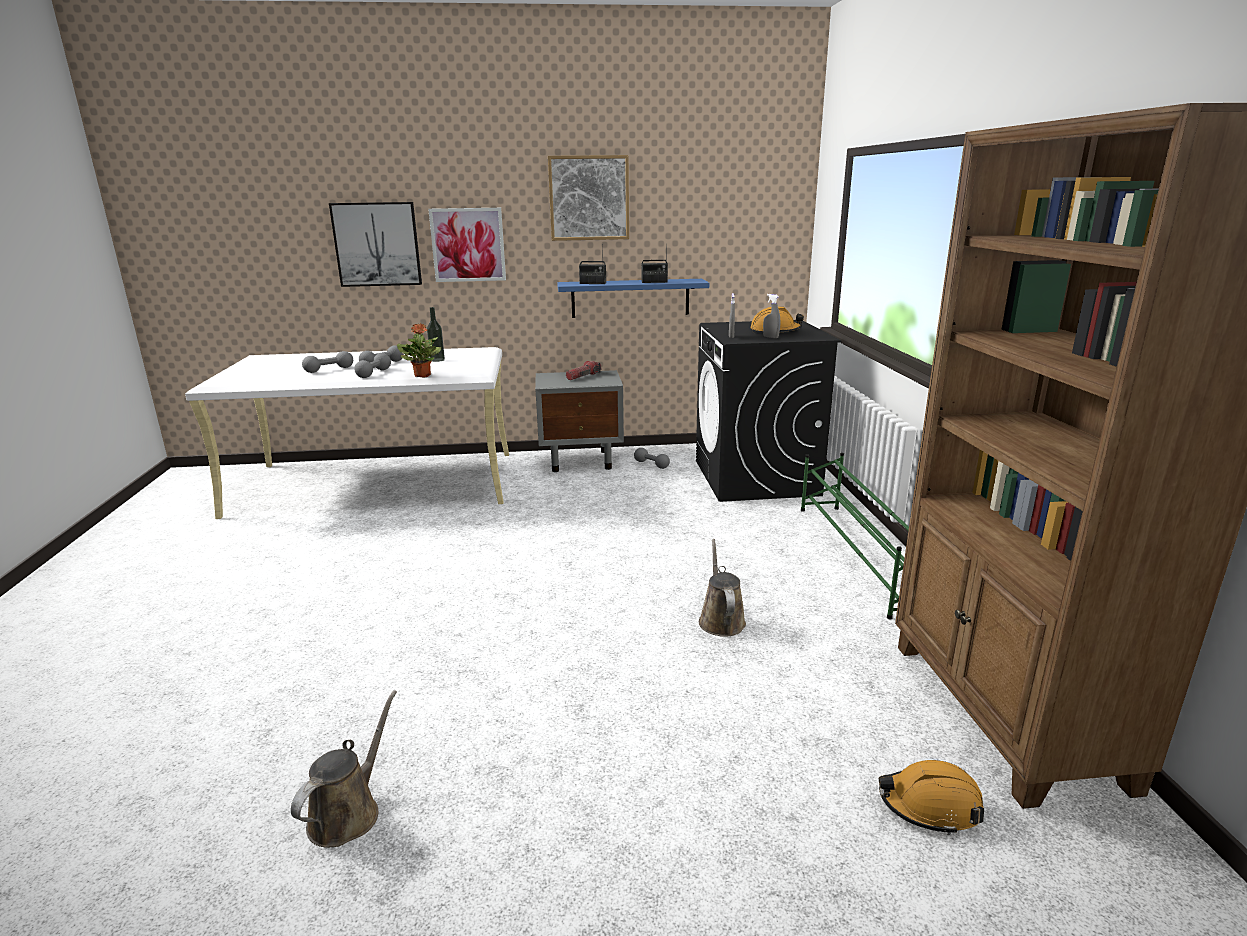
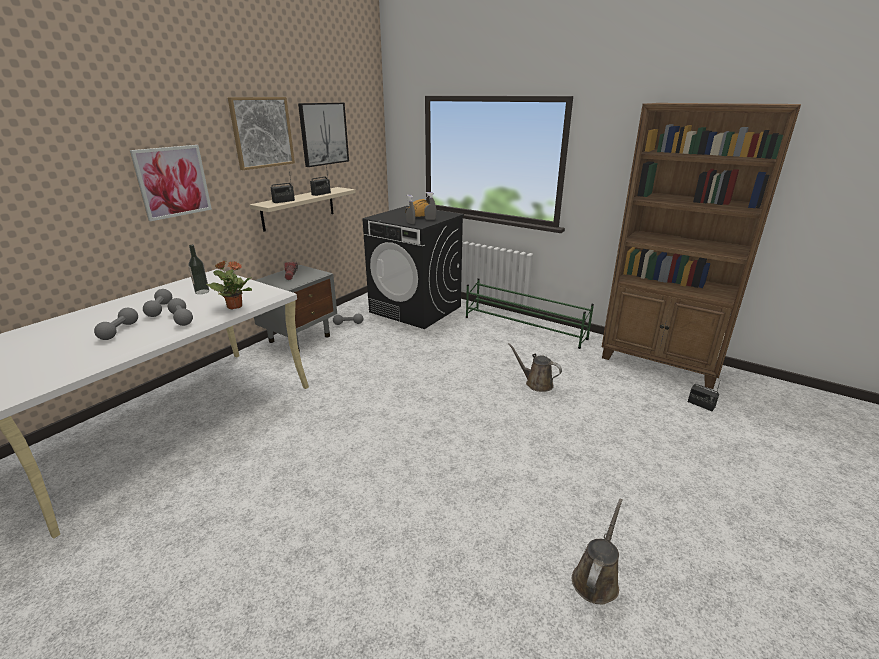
camera: 50 degrees left, 5 degrees up
(348, 813) = (596, 578): brown watering can -> brown watering can turned 60 degrees clockwise
(377, 244) = (79, 192): picture -> picture (323, 134)
(630, 298) = (298, 208): blue shelf -> beige shelf
(930, 806) = (701, 404): orange hard hat -> radio

